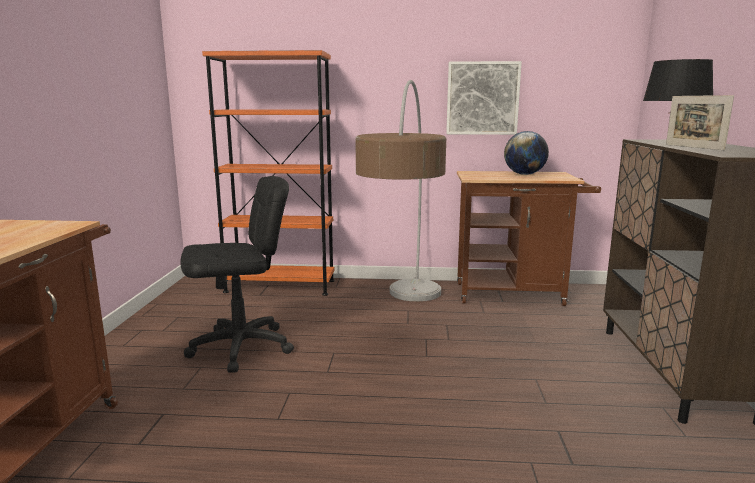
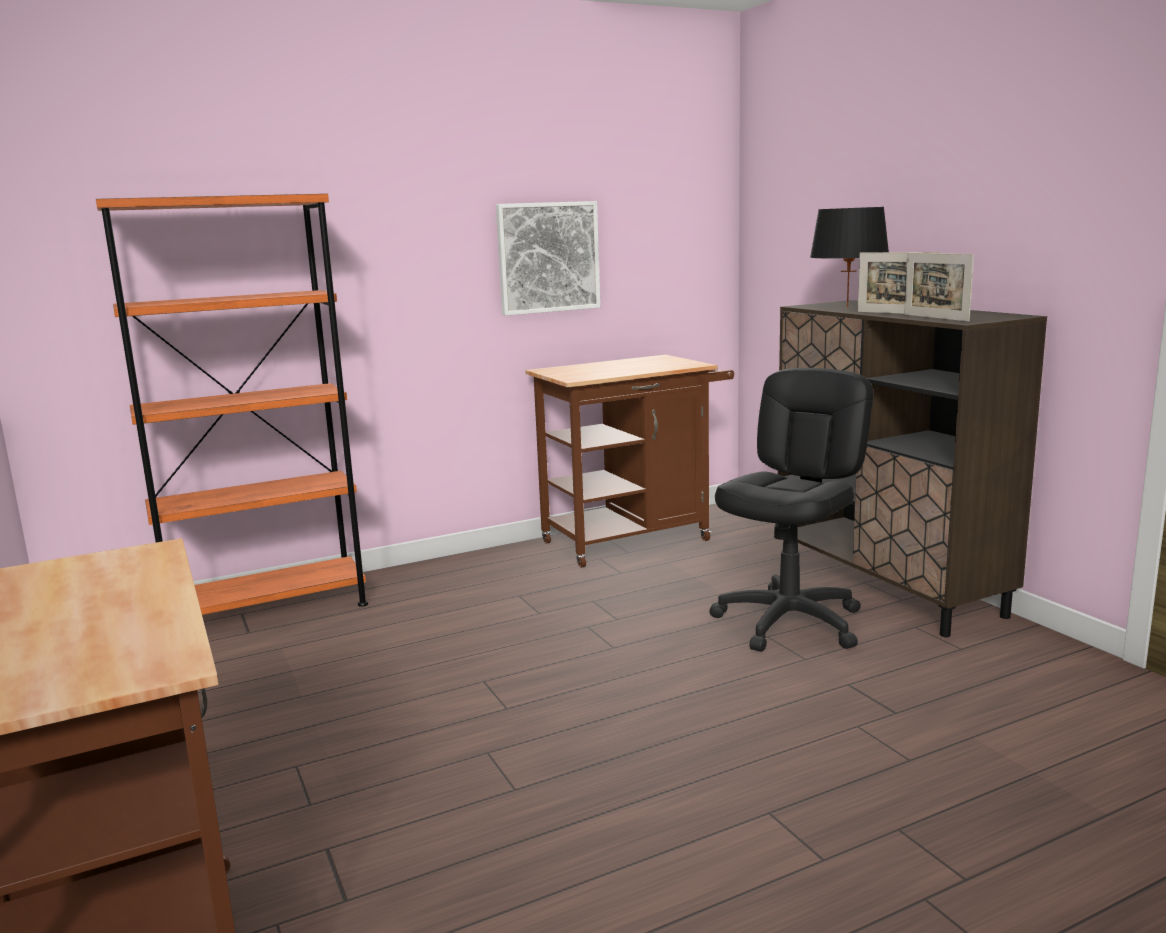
camera: 30 degrees left, 0 degrees up
(241, 347) = (327, 717): black office chair -> black office chair (790, 622)
(406, 320) = (532, 609): floor lamp -> none
(524, 174) = (628, 364): globe -> none
(714, 151) = (935, 318): none -> picture frame

